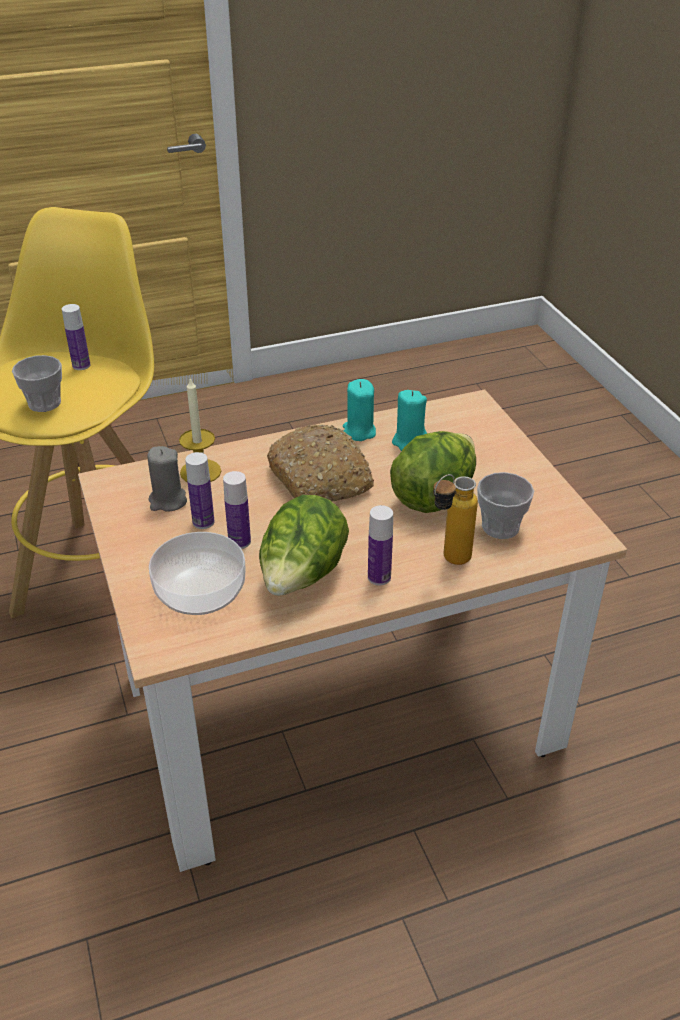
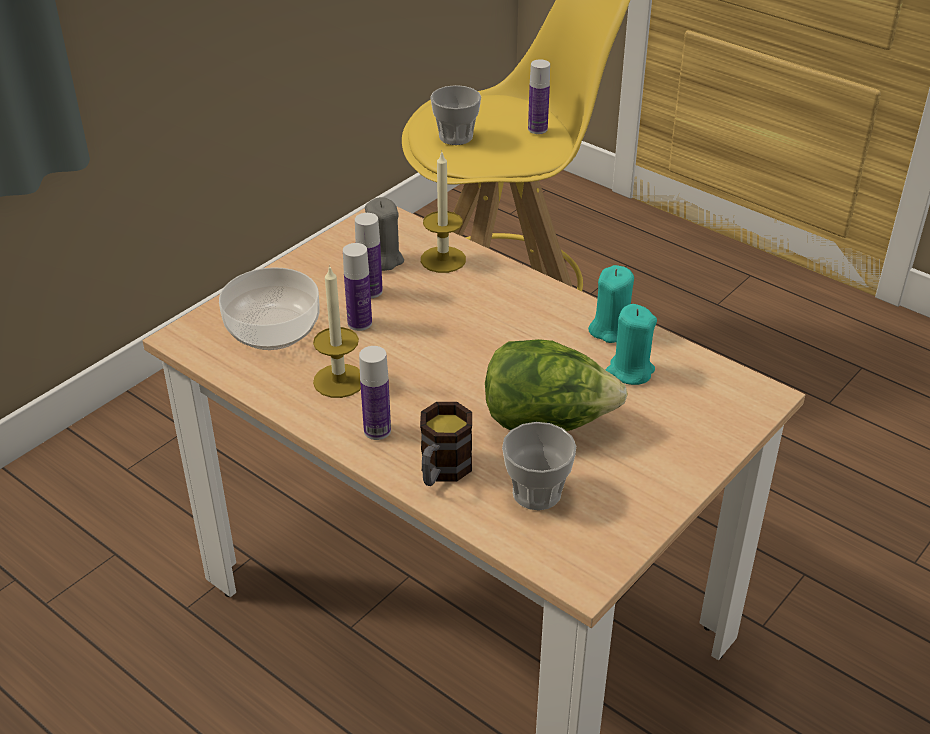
camera: 60 degrees right, 0 degrees up
(303, 577) = (339, 381): lettuce -> candle
(321, 478) = (503, 335): bread -> none
(448, 561) = (442, 471): bottle -> mug

